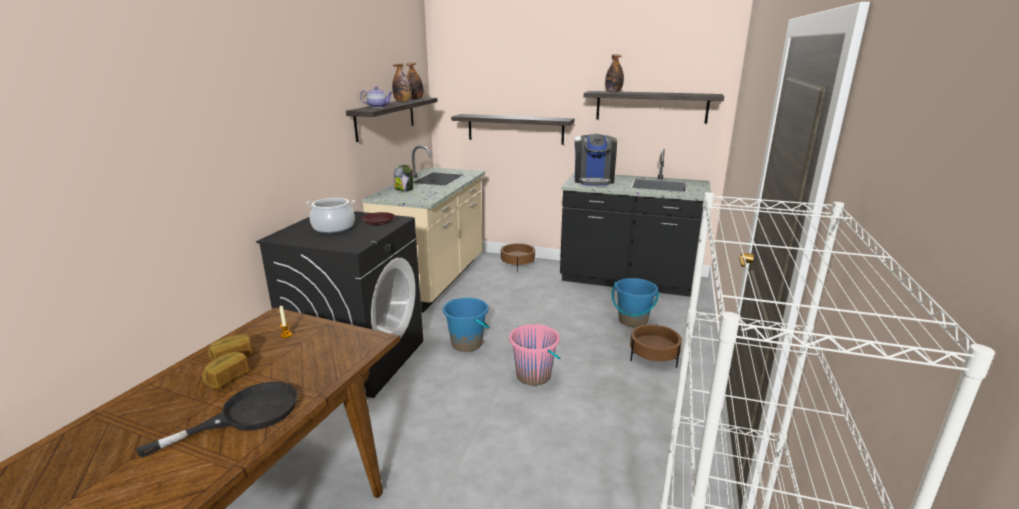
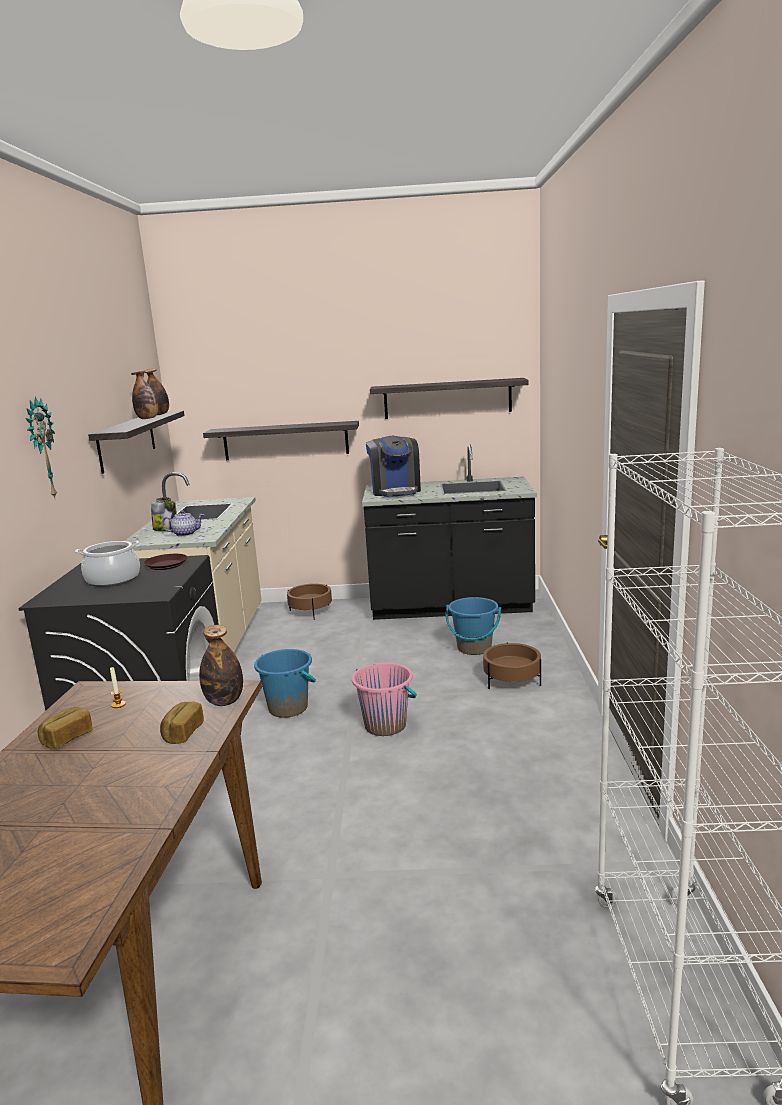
camera: 15 degrees left, 5 degrees down
(226, 378) = (77, 758): bread -> bread (182, 733)
(246, 415) = (133, 785): black frying pan -> none
(295, 120) = (40, 449): none -> wall clock
(378, 107) = (124, 426): teapot -> teapot (185, 534)
(613, 92) = (403, 385): bottle -> bottle (224, 701)

